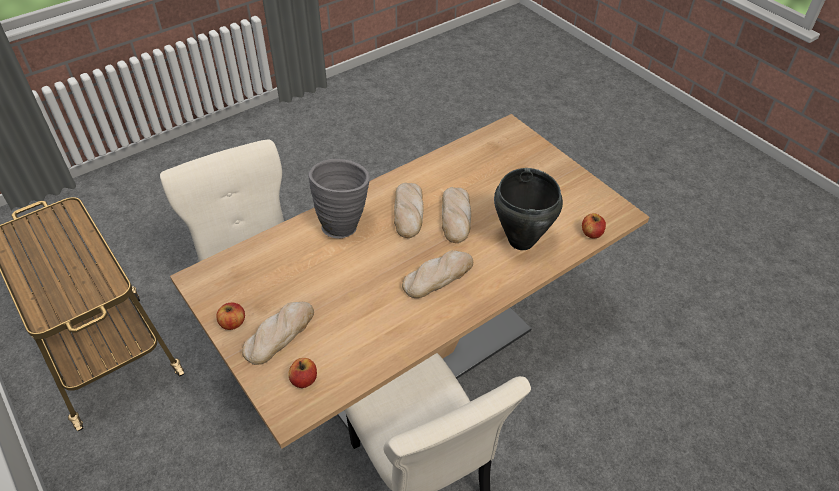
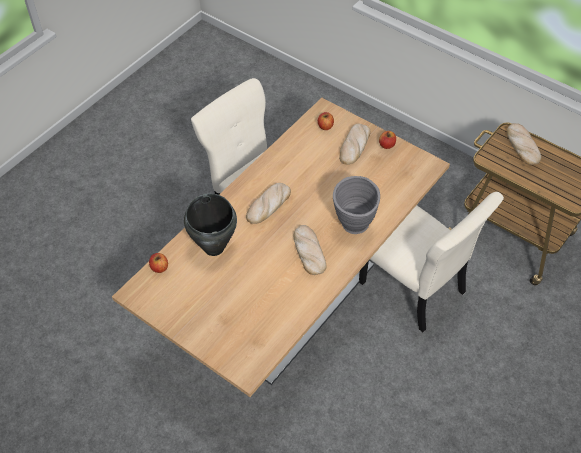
camera: 165 degrees right, 5 degrees up
(456, 217) = (270, 256): bread -> bread (522, 145)

